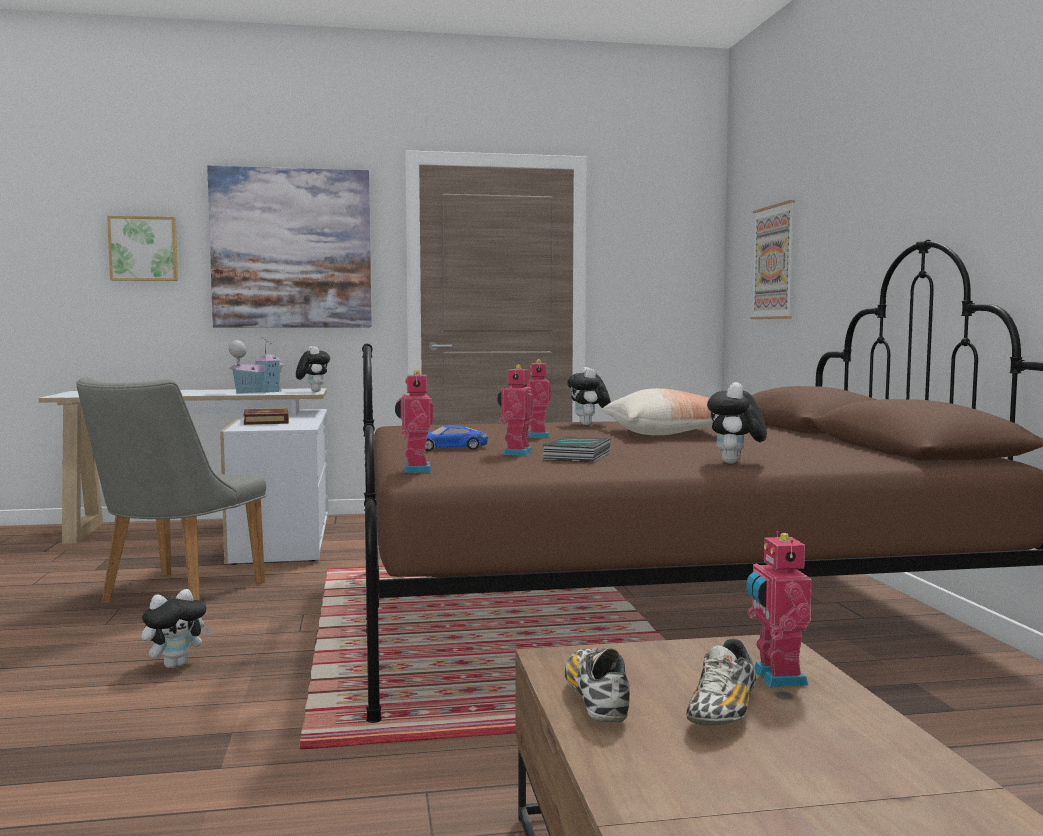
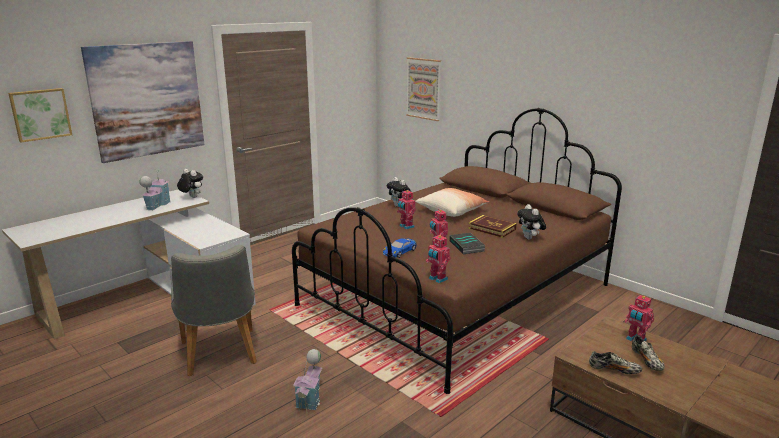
camera: 35 degrees left, 15 degrees up
(176, 664) = (310, 398): plush toy -> toy house
(266, 421) = (192, 229): book -> book (492, 229)
(596, 700) = (614, 370): shoe -> shoe turned 150 degrees clockwise

